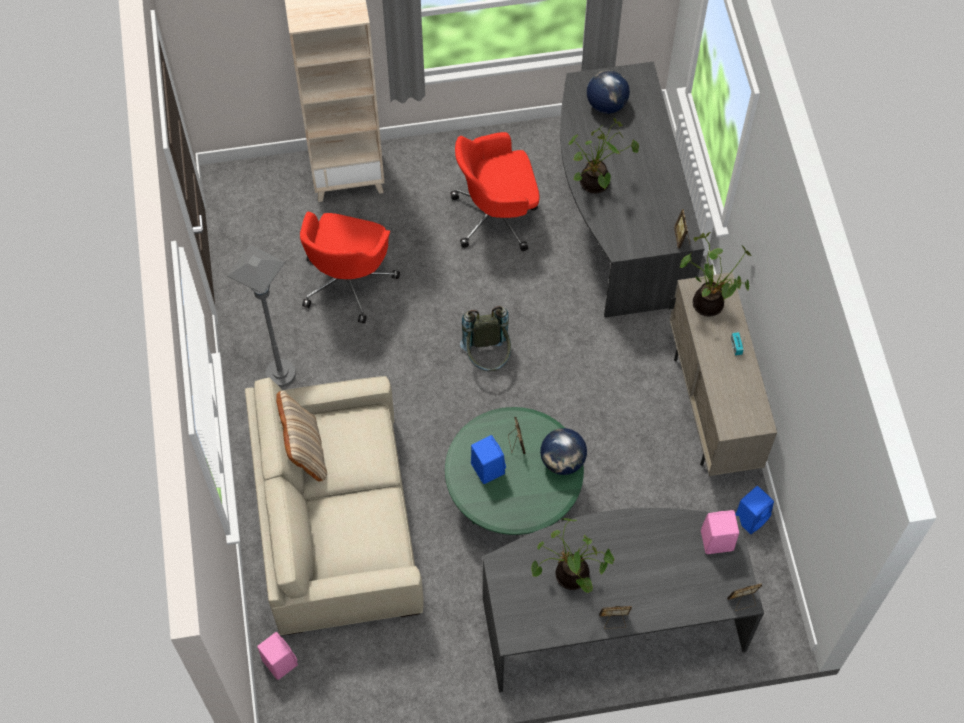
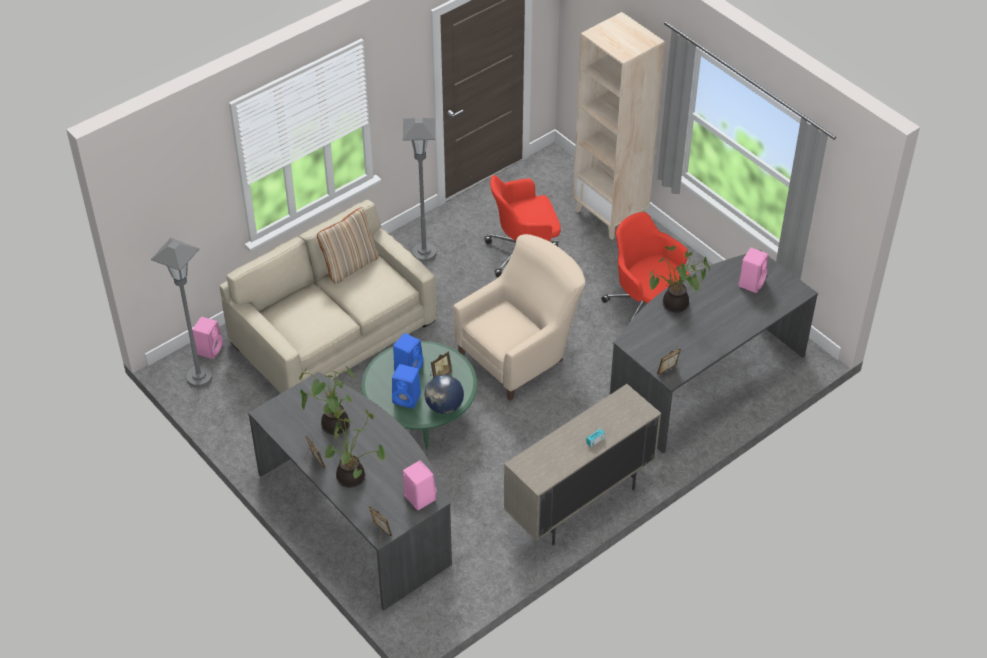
camera: 60 degrees right, 15 degrees down
(316, 692) = (199, 378): none -> grey floor lamp
(487, 358) = (520, 354): grey backpack -> beige armchair
(606, 104) = (751, 282): globe -> pink speaker
(709, 302) = (622, 409): potted plant -> potted plant (353, 478)
(751, 517) = (501, 568): blue speaker -> blue speaker (407, 399)

